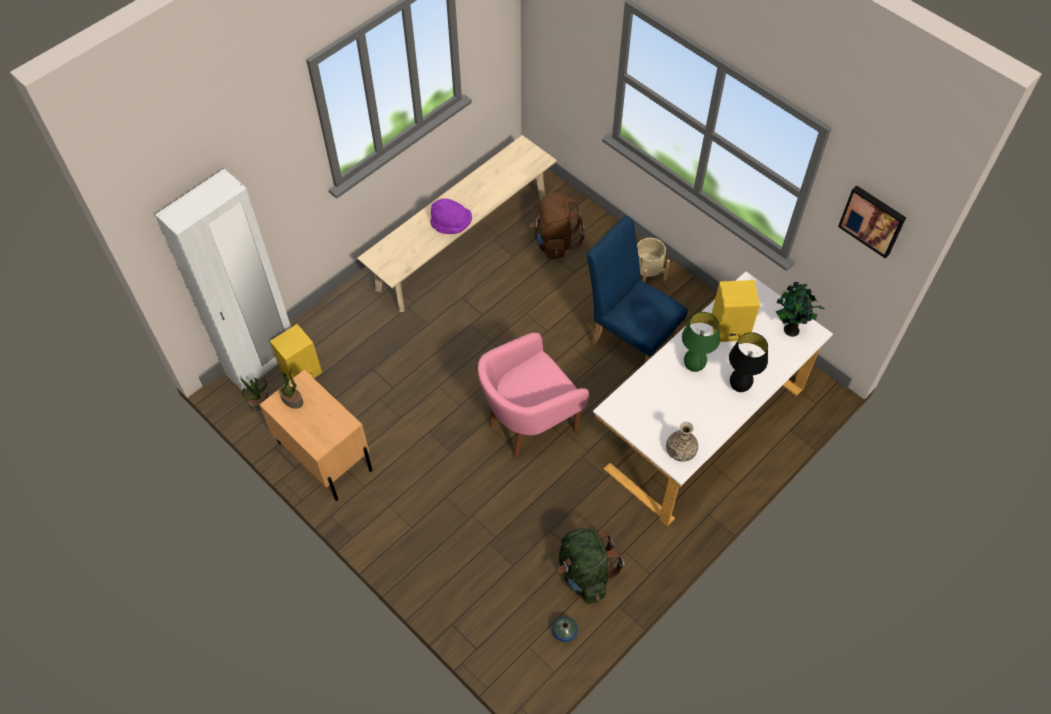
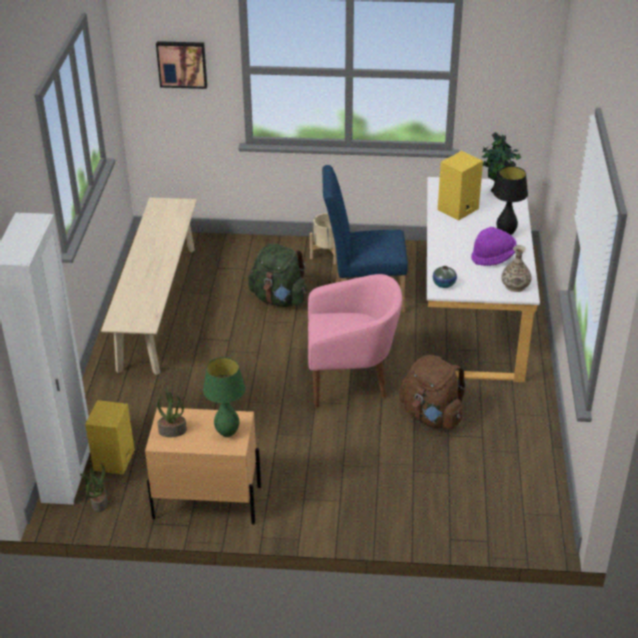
camera: 40 degrees left, 20 degrees down
(451, 224) = (159, 272): purple hat -> purple hat (493, 257)
(528, 424) = (351, 383): pink armchair -> pink armchair turned 105 degrees counterclockwise
(554, 241) = (232, 269): brown backpack -> brown backpack (431, 416)
(564, 632) = (536, 487): vase -> vase (444, 284)
(585, 573) = (505, 444): green backpack -> green backpack (279, 299)
(693, 367) = (462, 239): green table lamp -> green table lamp (227, 433)
(873, 220) = (521, 55): picture -> picture (182, 64)

